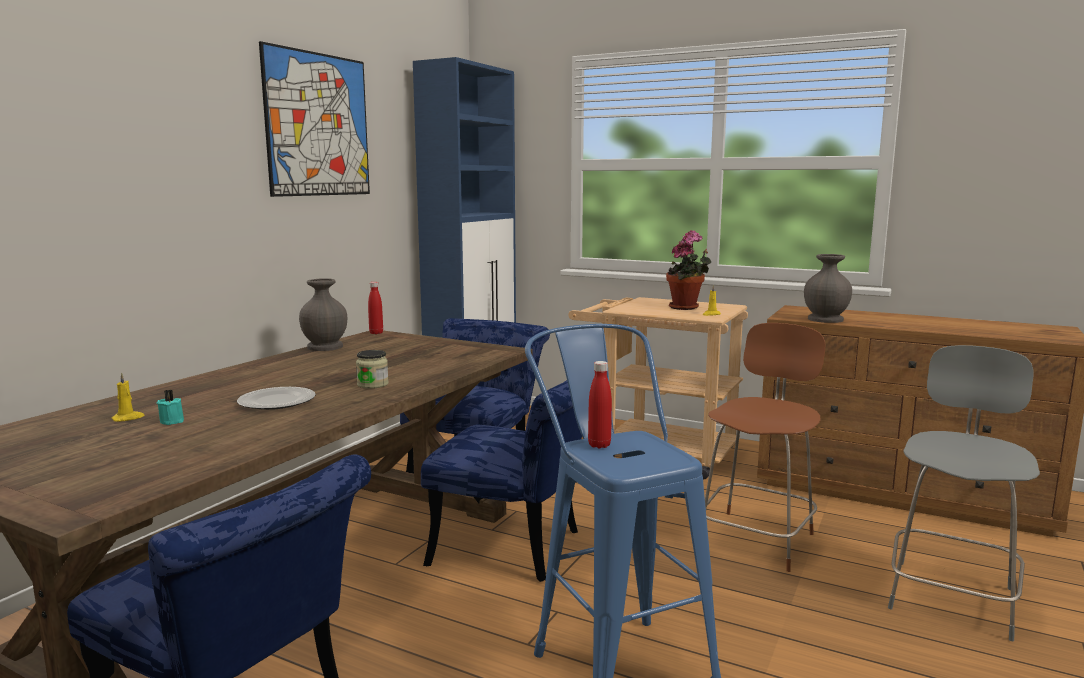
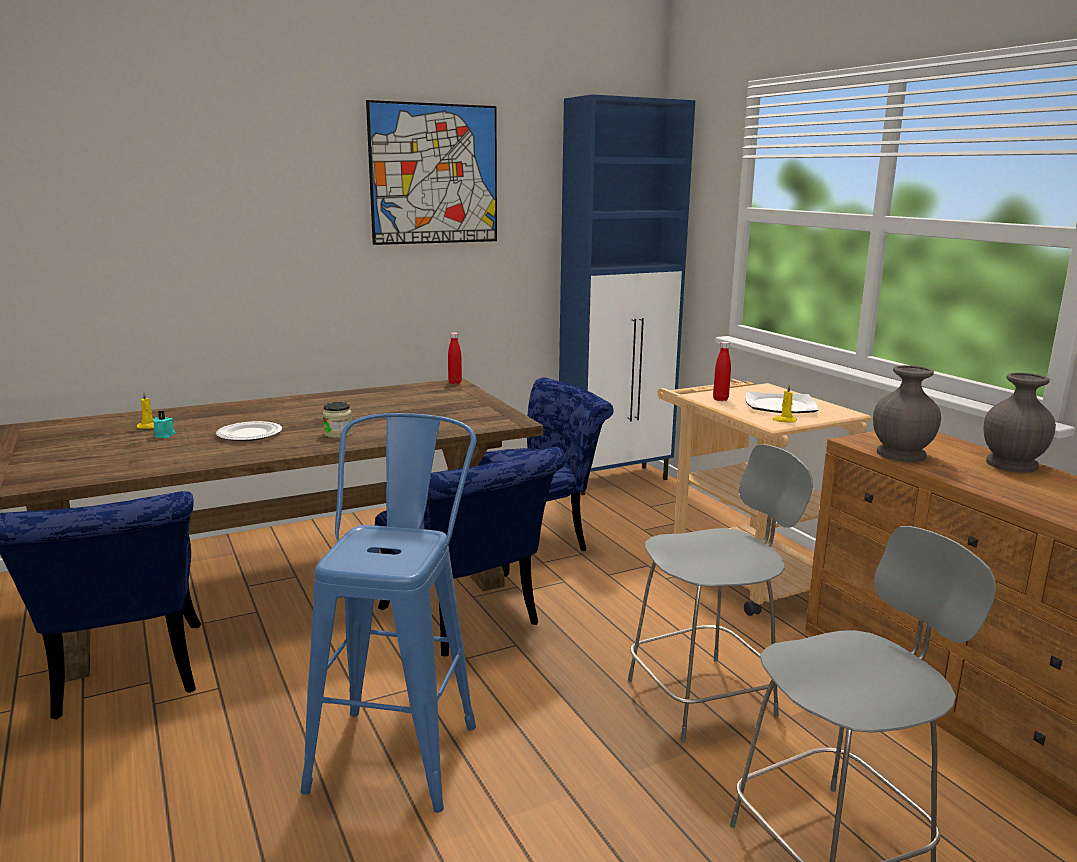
camera: 35 degrees right, 5 degrees up
(325, 346) = (388, 390): grey vase -> grey vase (1012, 464)
(599, 445) = (377, 535): red bottle -> red bottle (720, 399)
(686, 308) = (781, 406): potted plant -> plate
(757, 538) = (706, 696): brown stool -> grey stool

